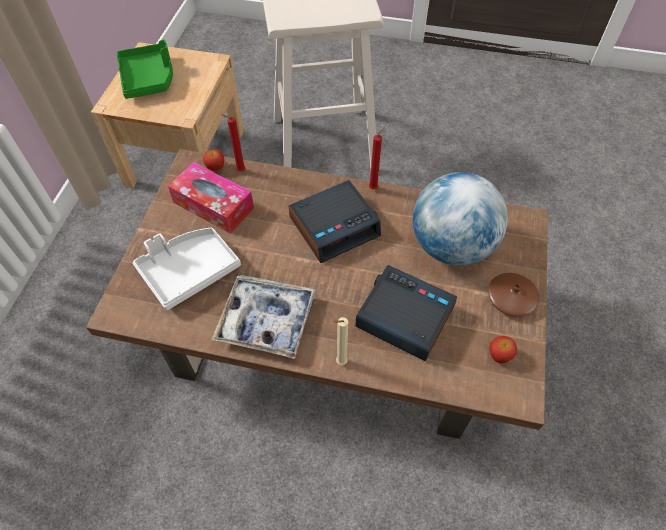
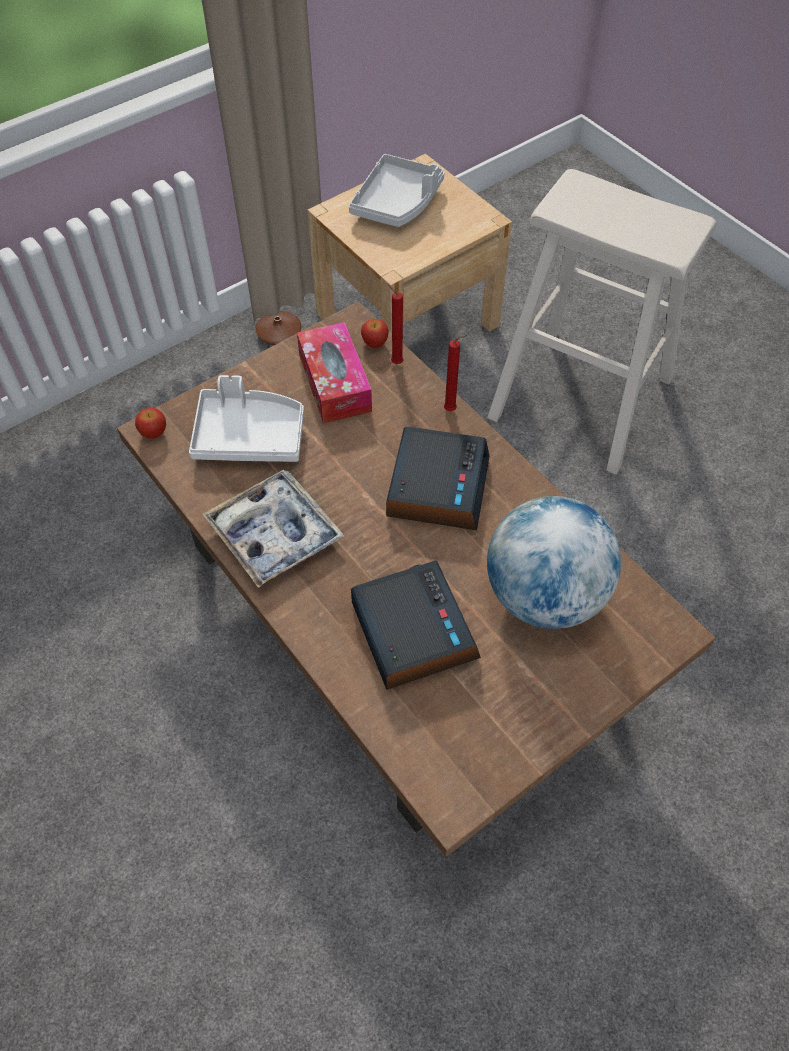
camera: 40 degrees right, 0 degrees up
(149, 78) = (397, 203): green tray -> grey tray
(335, 226) = (437, 486): alarm clock -> alarm clock turned 90 degrees counterclockwise
(339, 362) = (302, 626): beige candle -> none
(374, 187) = (524, 472): red candle -> red candle (452, 410)
(499, 355) = (474, 746): apple -> apple (154, 432)
(511, 298) = (553, 700): brown vase -> brown vase (279, 333)

